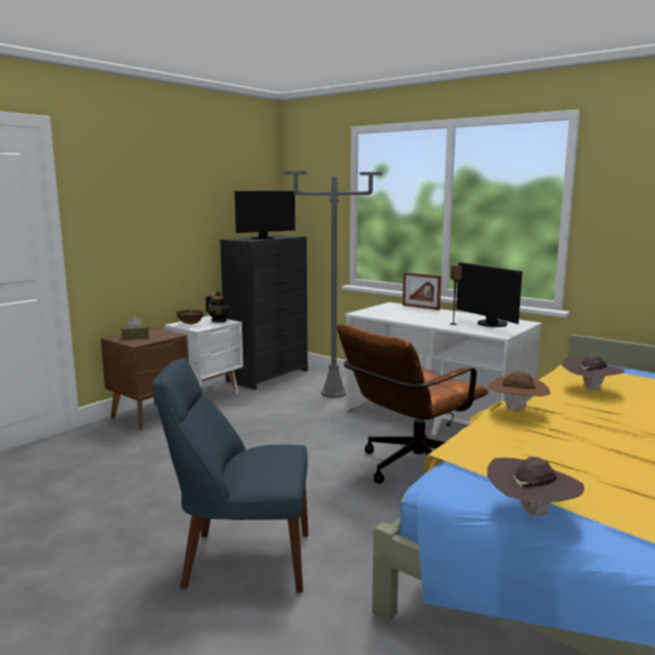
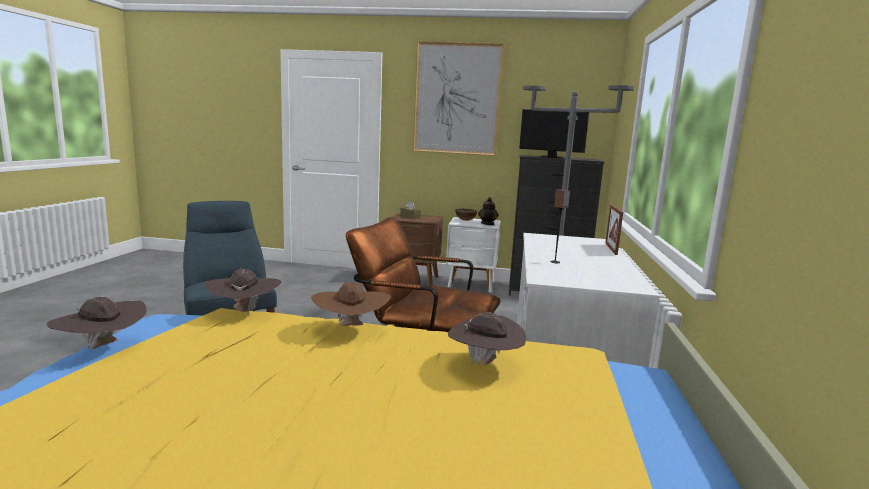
camera: 60 degrees right, 0 degrees up
(150, 180) = (457, 99): none -> picture
(452, 444) = (244, 311): none -> brown hat
(490, 324) = (587, 274): monitor -> none

